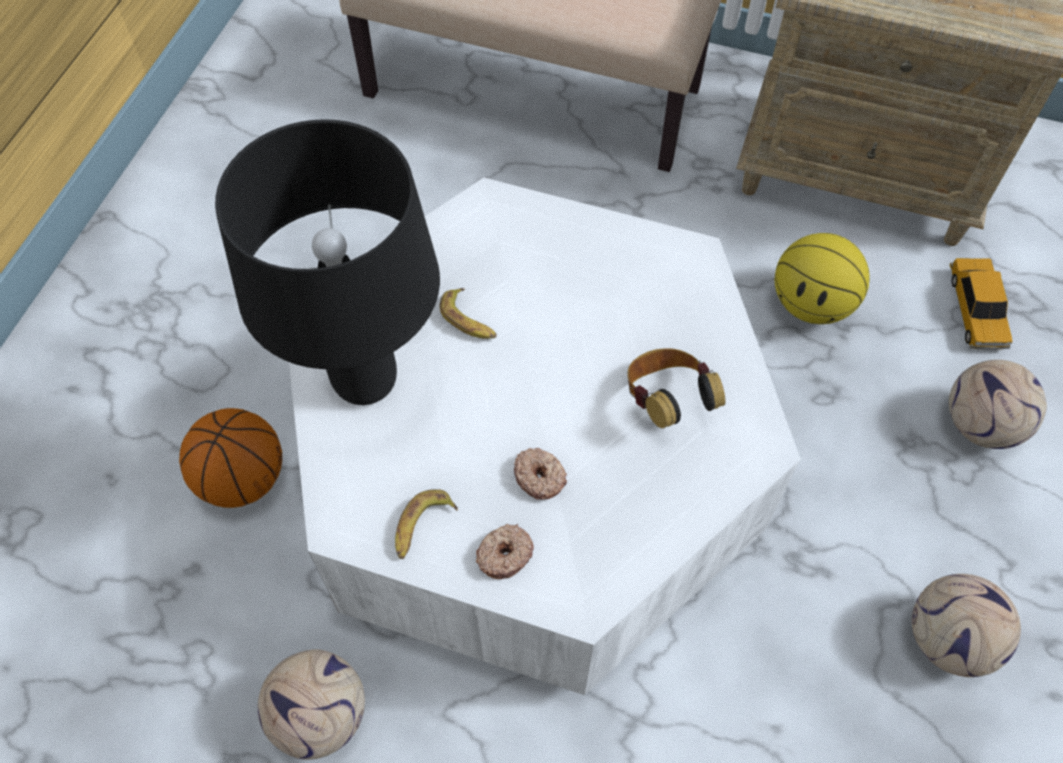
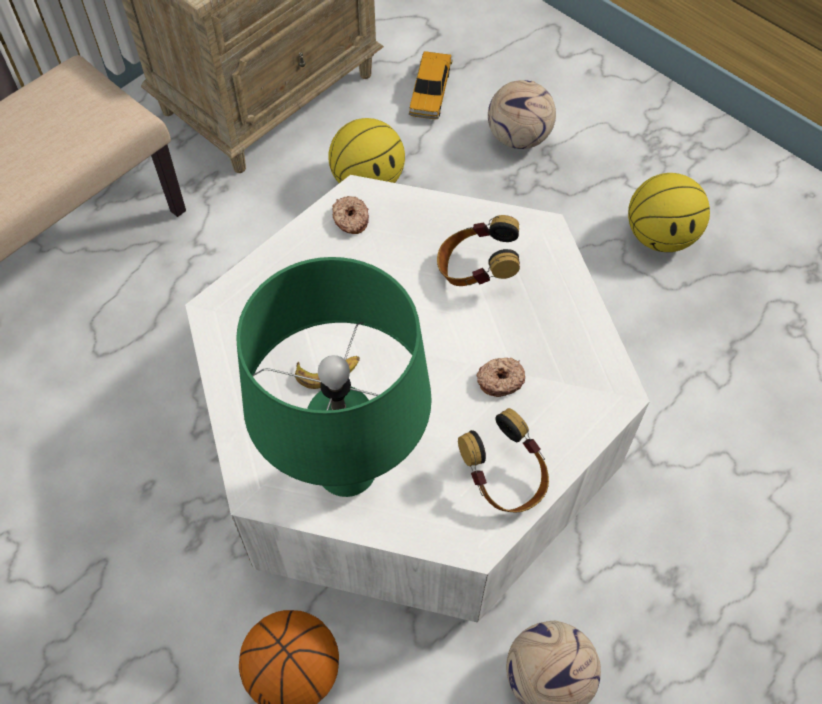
camera: 65 degrees left, 0 degrees up
(365, 381) = (345, 473): black table lamp -> green table lamp
(422, 527) = (505, 479): banana -> headphones
(504, 554) = (554, 430): donut -> donut (350, 219)
(949, 641) = (661, 236): football -> basketball
(976, 310) = (430, 92): toy car -> toy car turned 75 degrees clockwise

